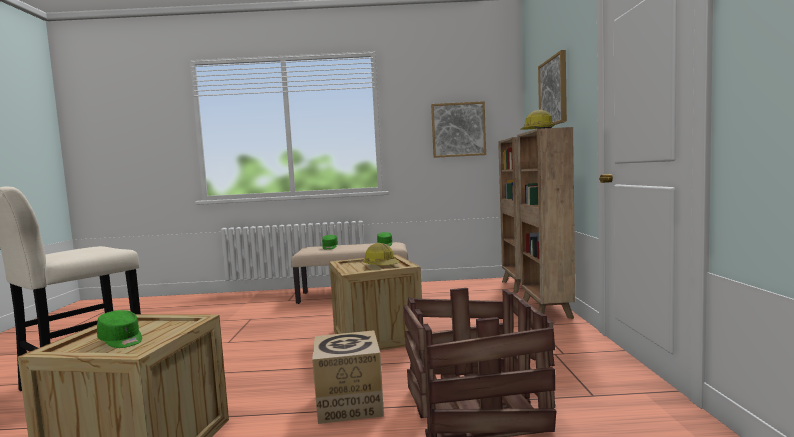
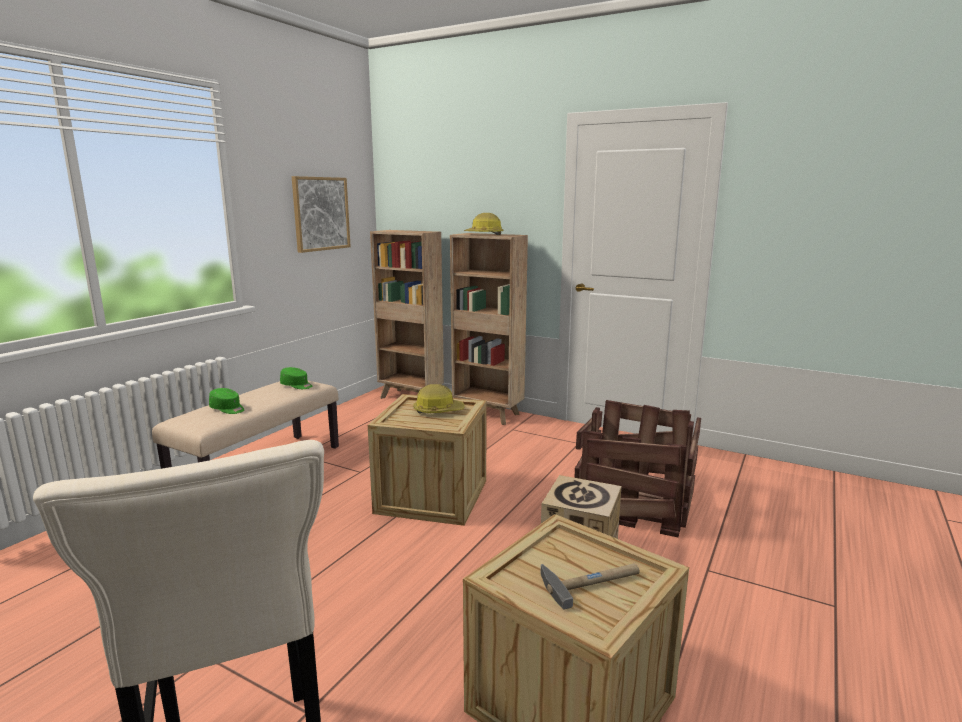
camera: 60 degrees left, 10 degrees up
(121, 340) = (592, 581): green cap -> hammer
(553, 92) = (467, 188): picture -> none

